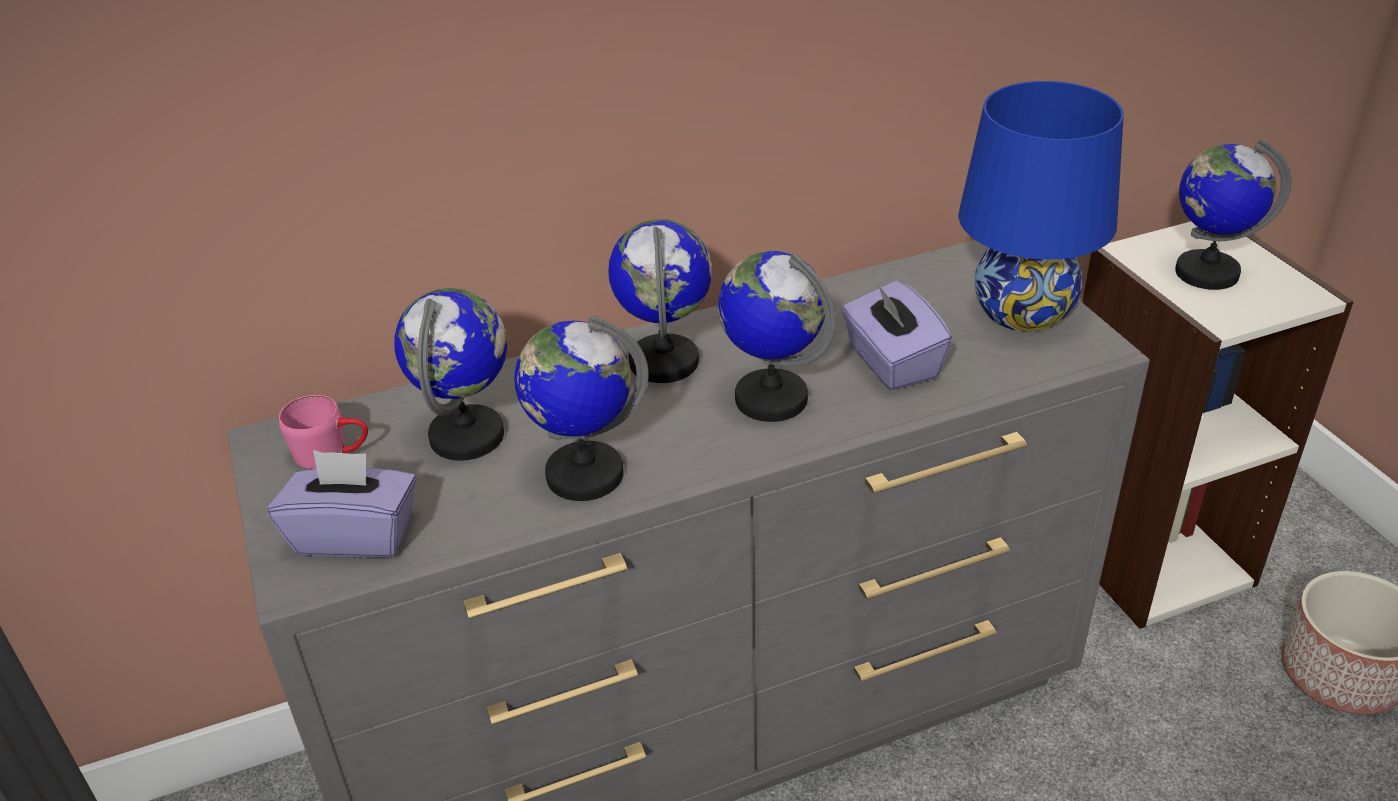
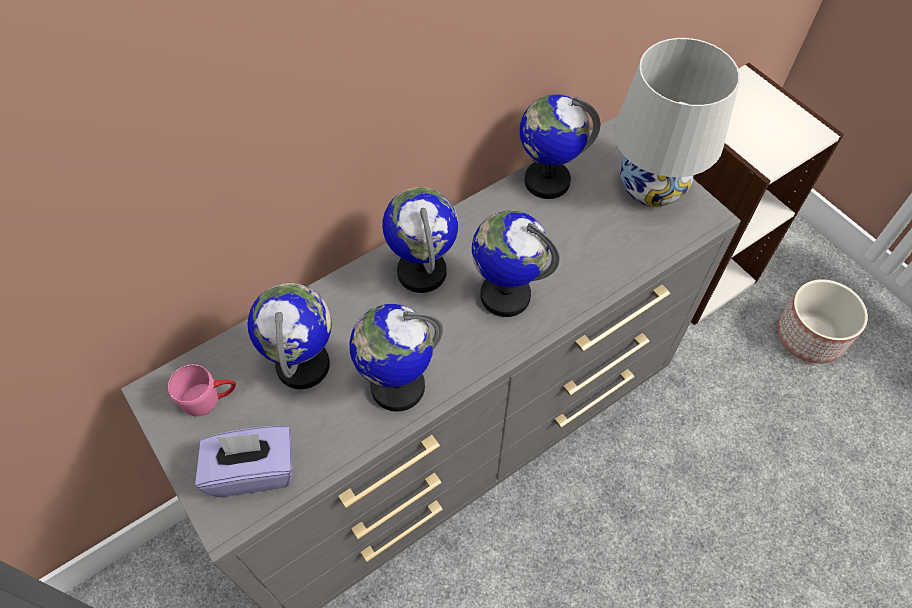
camera: 15 degrees left, 20 degrees up
(891, 362) = (577, 249): purple tissue box -> none
(1023, 310) = (651, 187): blue table lamp -> white table lamp
(1206, 272) = (750, 120): globe -> globe (546, 181)

